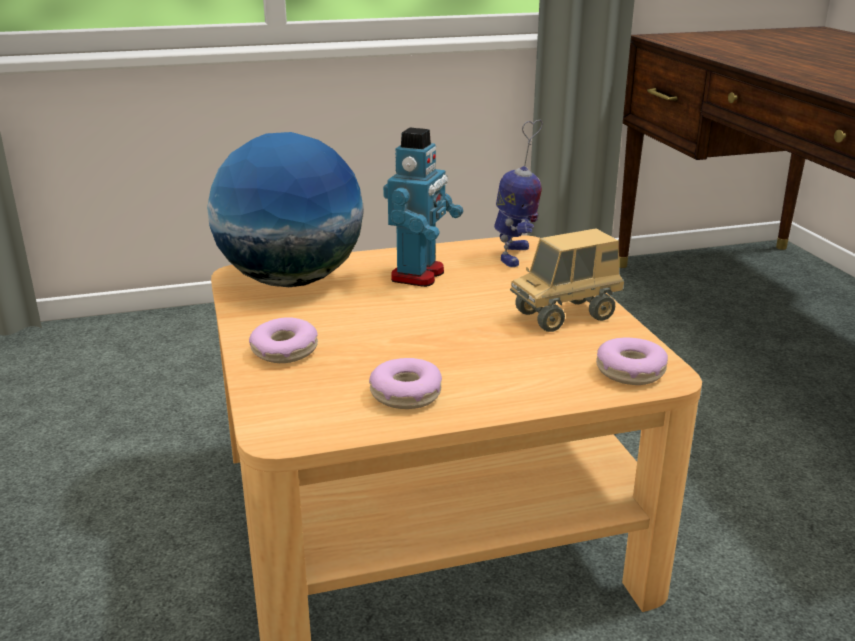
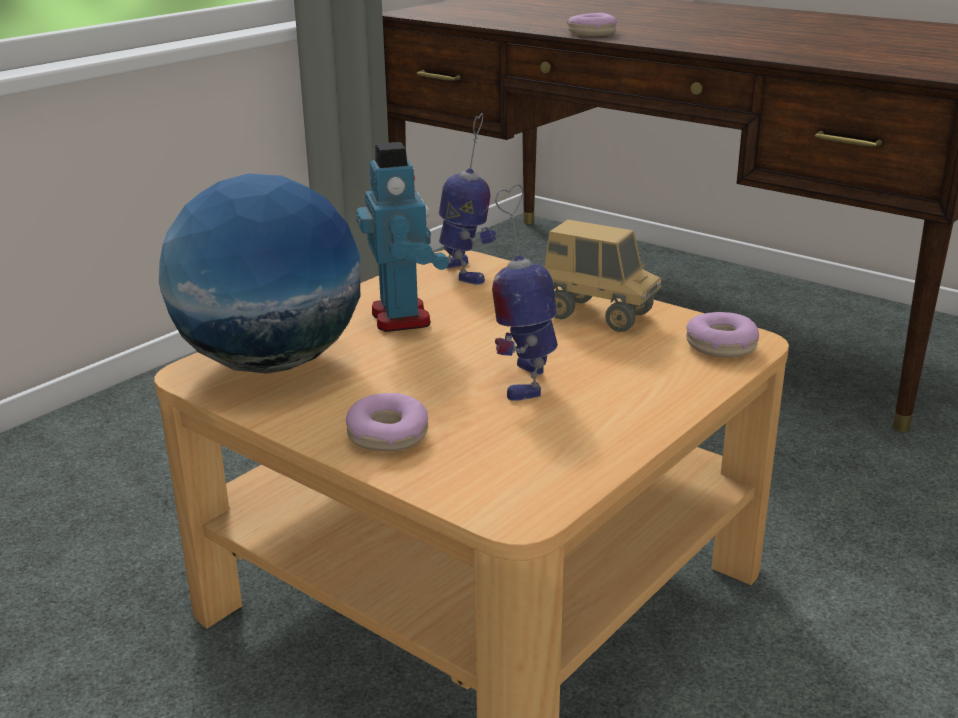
camera: 35 degrees left, 0 degrees up
(406, 394) = (573, 431): donut -> donut (591, 33)
(431, 346) = (524, 381): none -> toy robot
(565, 316) = (597, 315): toy truck -> toy truck turned 90 degrees counterclockwise

